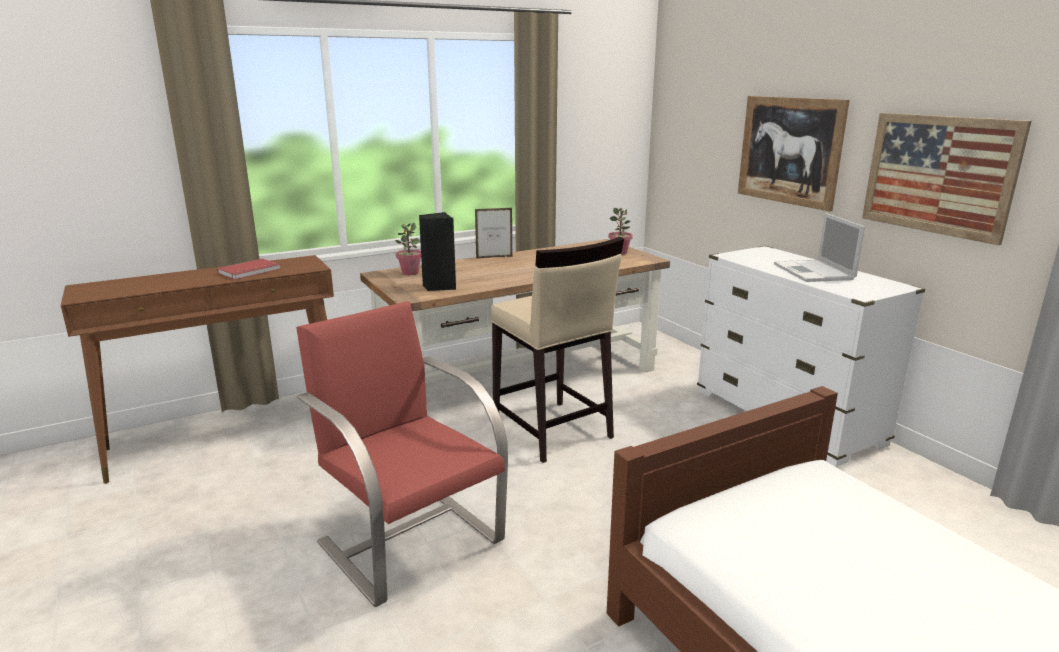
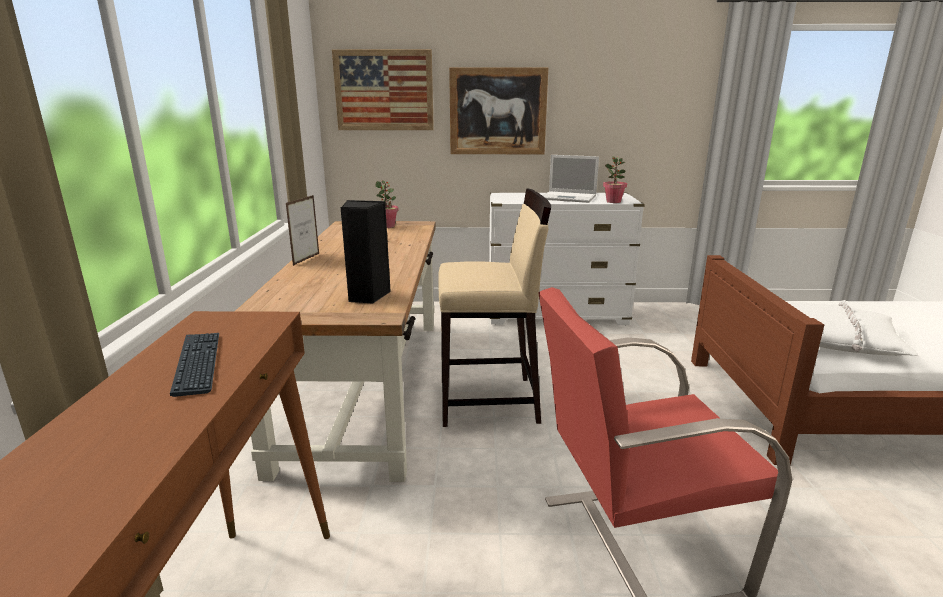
camera: 60 degrees left, 0 degrees up
(250, 271) = (198, 363): red book -> keyboard
(410, 273) = (284, 299): potted plant -> potted plant (613, 201)
(777, 543) = (840, 340): none -> white pillow
(938, 175) = (622, 116): picture -> picture (384, 90)

